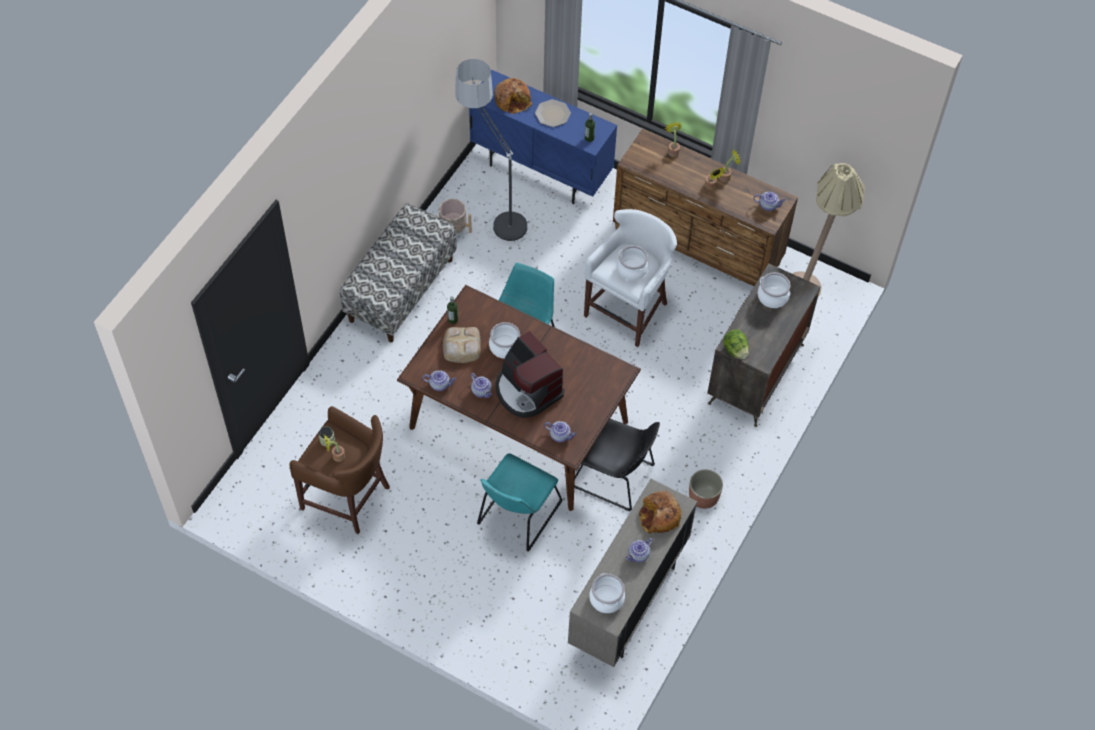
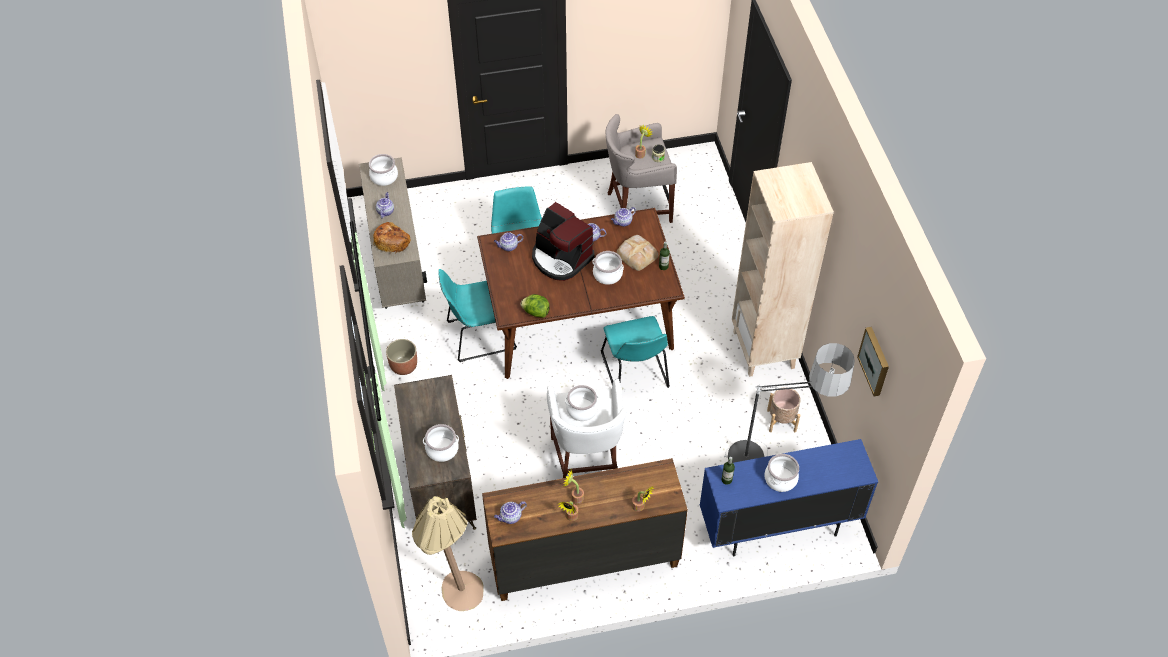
camera: 140 degrees right, 5 degrees down
(348, 497) = (637, 206): brown stool -> grey stool
(401, 290) = (764, 350): bench -> beige bookcase
(450, 50) = (875, 361): none -> picture
(513, 100) = (826, 466): bread -> none
(527, 390) = (561, 258): coffee machine -> coffee machine turned 150 degrees counterclockwise
(552, 113) = (781, 479): plate -> cooking pot
(616, 477) = (478, 336): black chair -> turquoise chair
(735, 350) = (435, 384): lettuce -> lettuce (535, 312)

